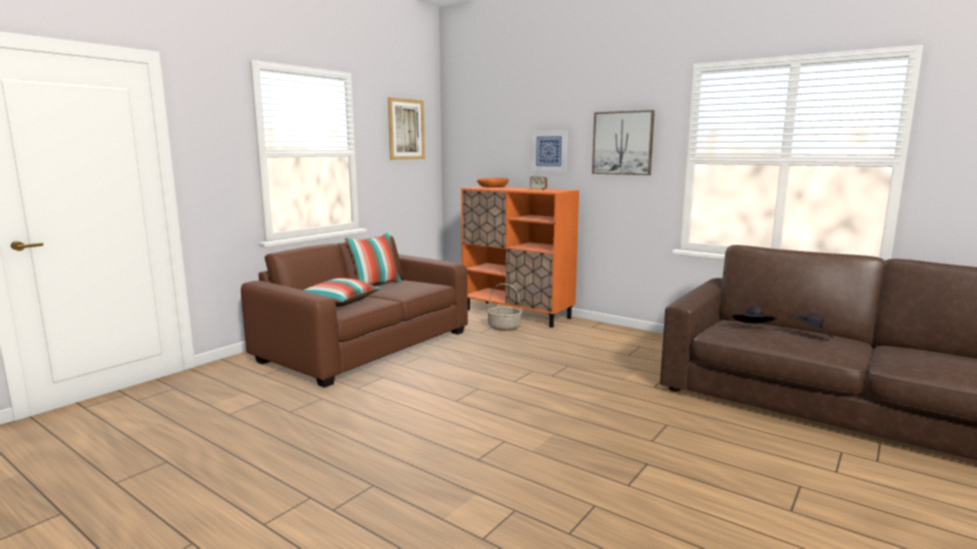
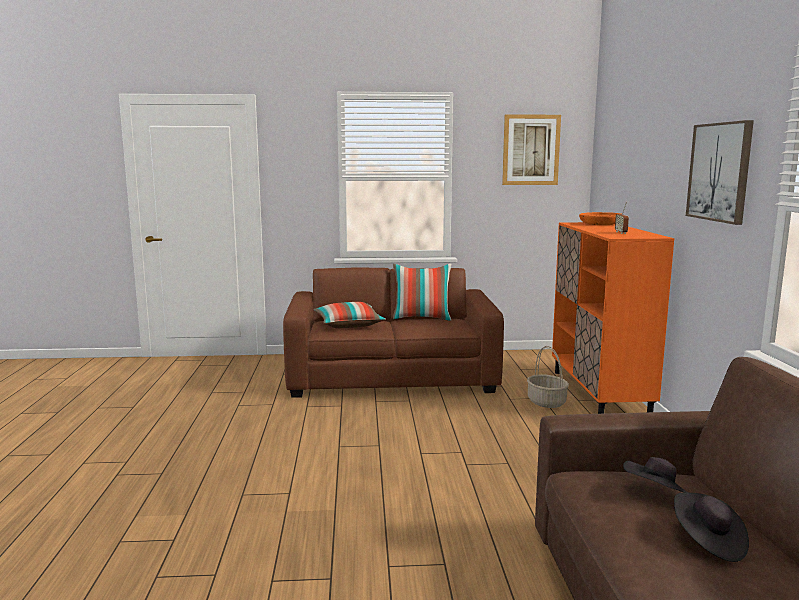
camera: 50 degrees right, 0 degrees up
(549, 151) = (659, 179): picture -> none

